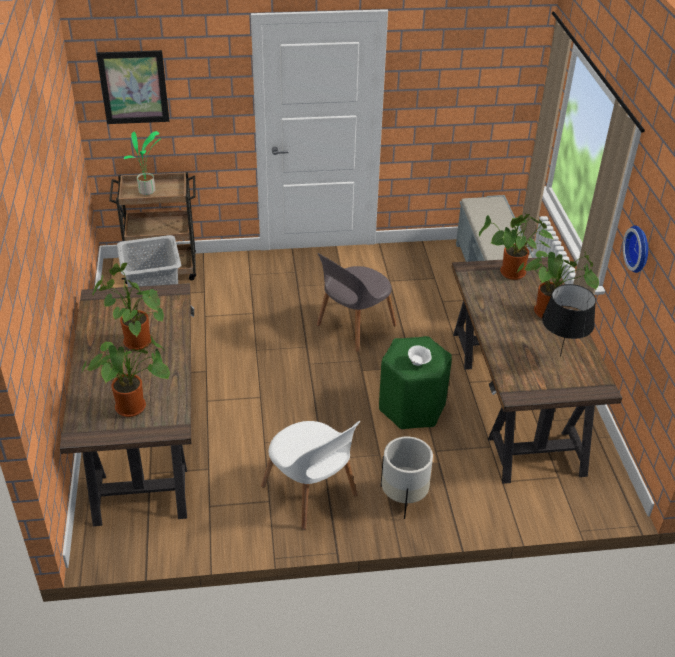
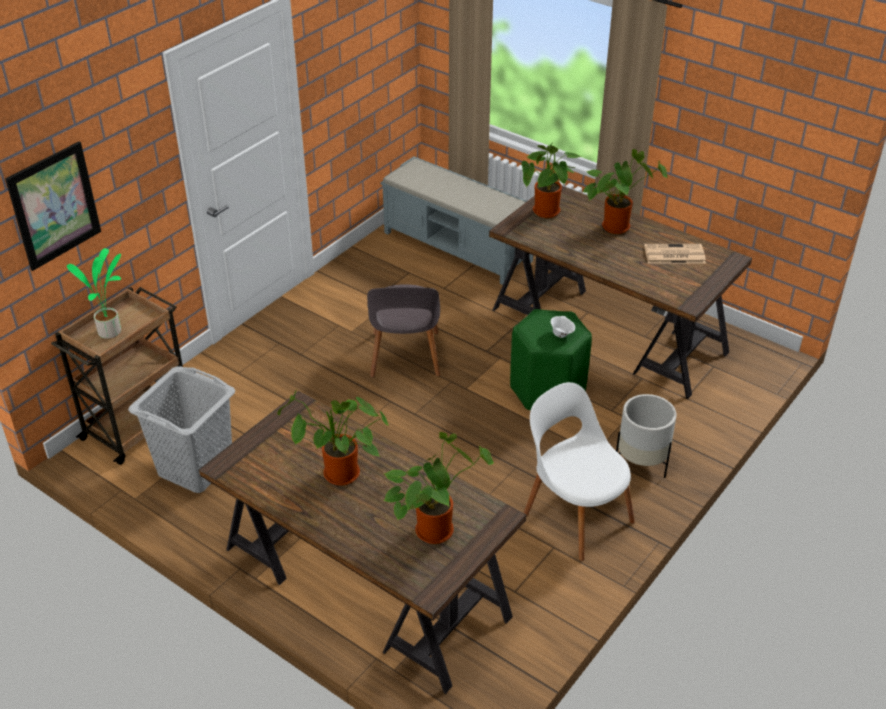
camera: 45 degrees left, 0 degrees up
(311, 493) = (575, 515): white chair -> white chair turned 135 degrees counterclockwise
(559, 356) = (673, 255): black table lamp -> newspaper
(639, 248) = (693, 120): wall clock -> none

